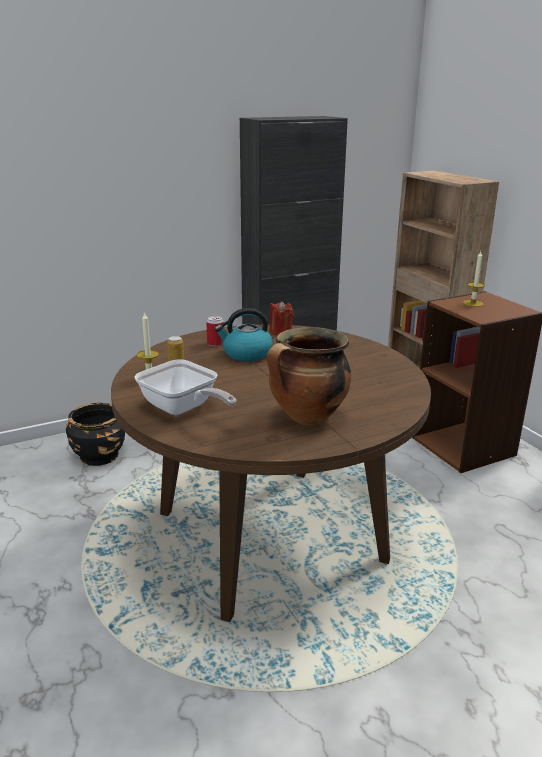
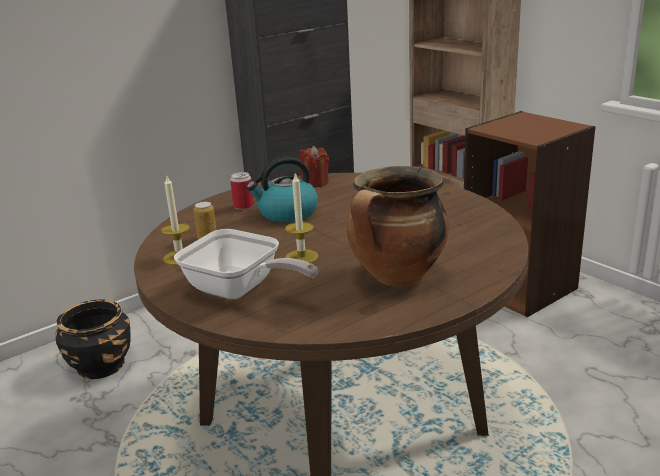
camera: 10 degrees left, 0 degrees up
(473, 303) = (516, 125): candle -> candle (301, 257)

